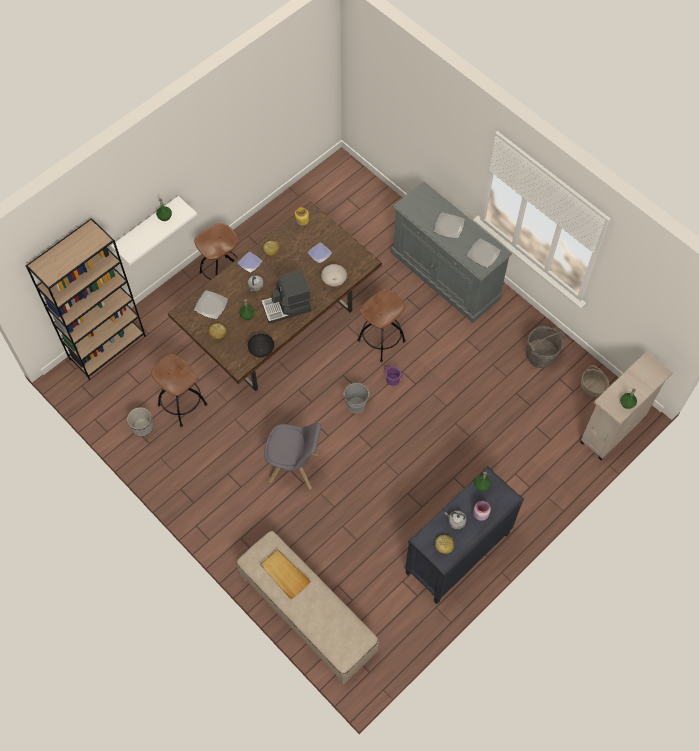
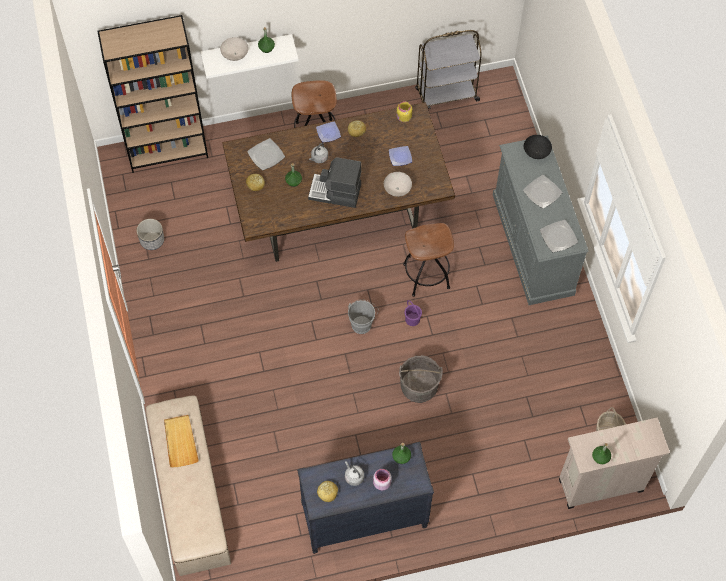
camera: 30 degrees right, 0 degrees up
(141, 234) = (235, 54): none -> white bowl
(182, 404) = (200, 238): brown stool -> none
(261, 349) = (285, 220): black bowl -> black bowl (536, 152)
(294, 467) = (265, 352): grey chair -> none
(305, 193) = (446, 95): none -> grey cart
(541, 355) = (577, 373): grey bucket -> grey bucket (419, 387)

